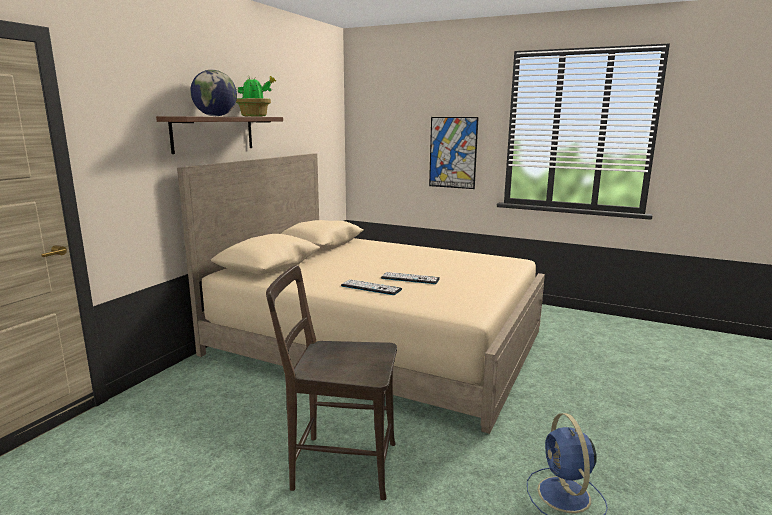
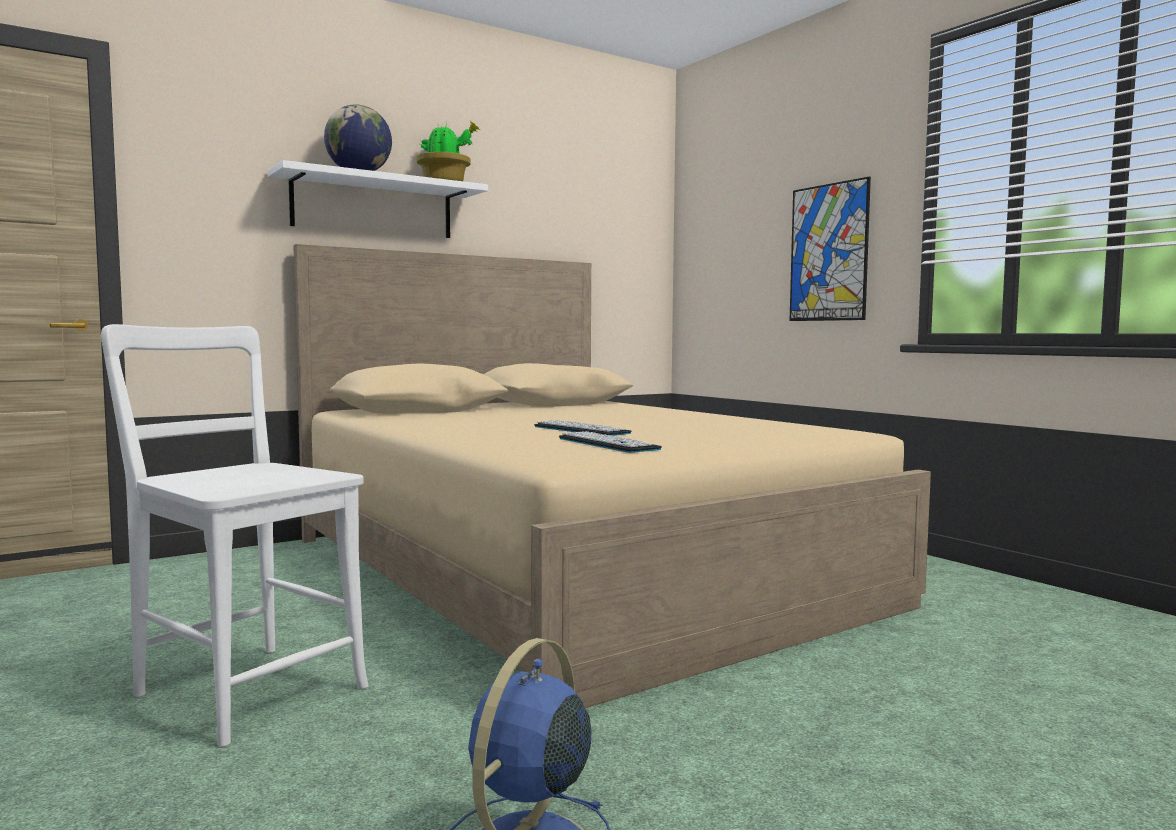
camera: 30 degrees right, 10 degrees down
(213, 133) = (373, 207): brown shelf -> white shelf
(338, 465) = (244, 688): brown chair -> white chair
(371, 288) = (489, 431): keyboard -> keyboard (607, 444)

